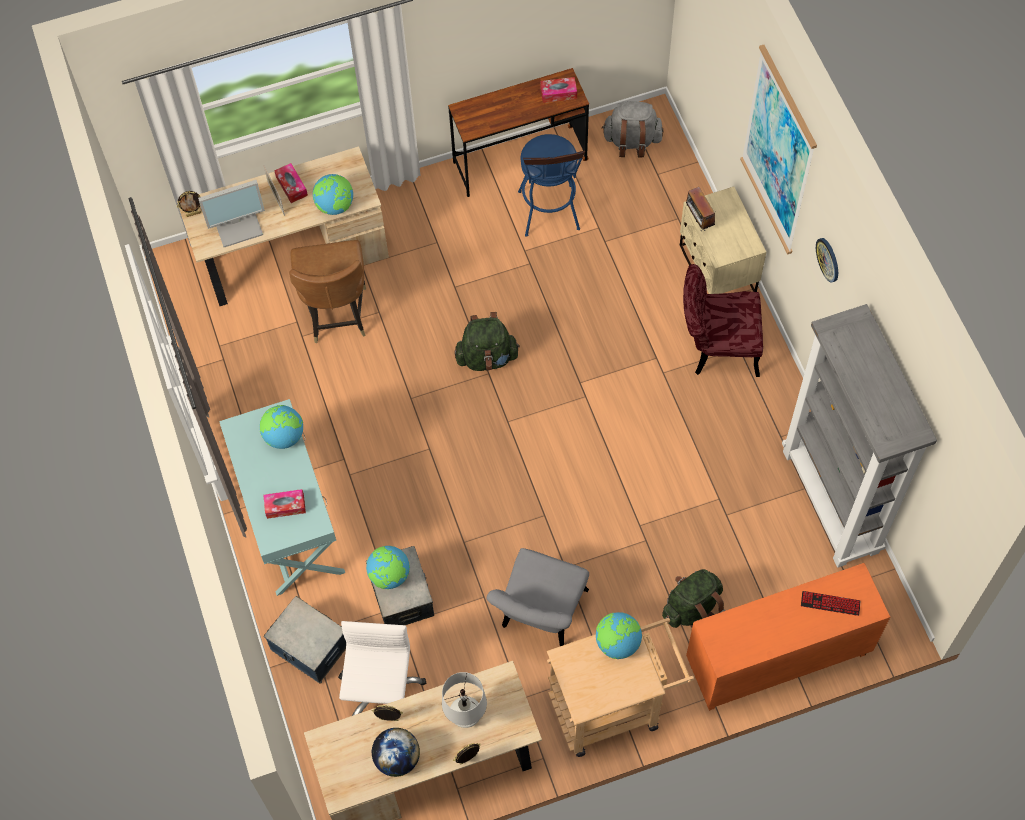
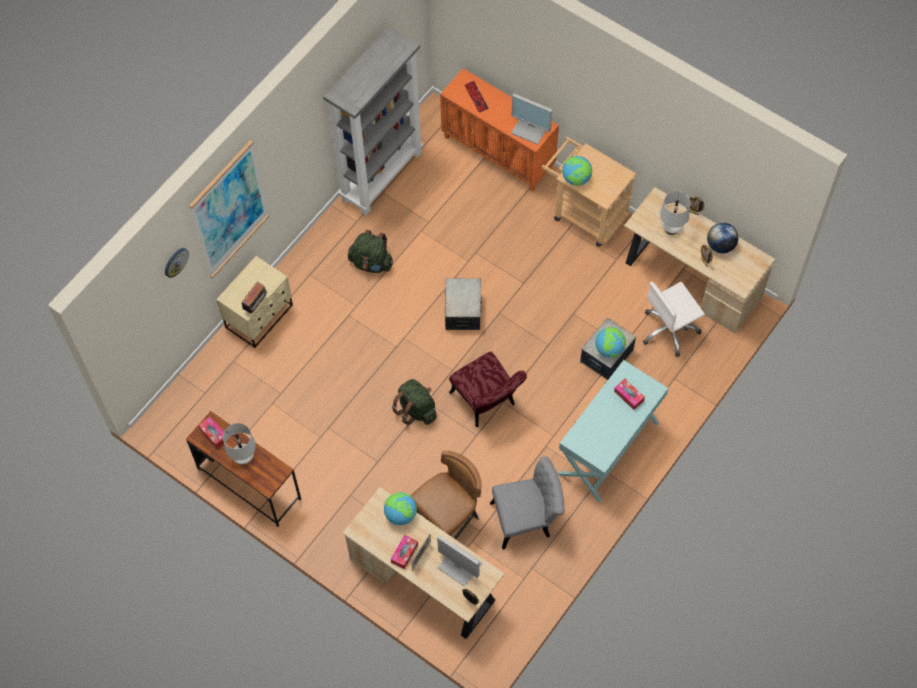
camera: 125 degrees left, 0 degrees up
(284, 436) = (586, 428): globe -> none
(310, 647) = (674, 383): storage box -> storage box (463, 311)
(511, 105) = (243, 457): none -> white table lamp
(540, 617) = (562, 278): grey chair -> grey chair (527, 518)
(550, 215) = (282, 438): blue stool -> none
(632, 141) = (187, 423): grey backpack -> none
(692, 609) = (499, 207): green backpack -> green backpack (371, 263)
(716, 348) = (318, 286): red chair -> red chair (486, 403)
(733, 638) = (531, 129): none -> monitor
(828, 259) = (288, 152): wall clock -> wall clock (175, 262)

